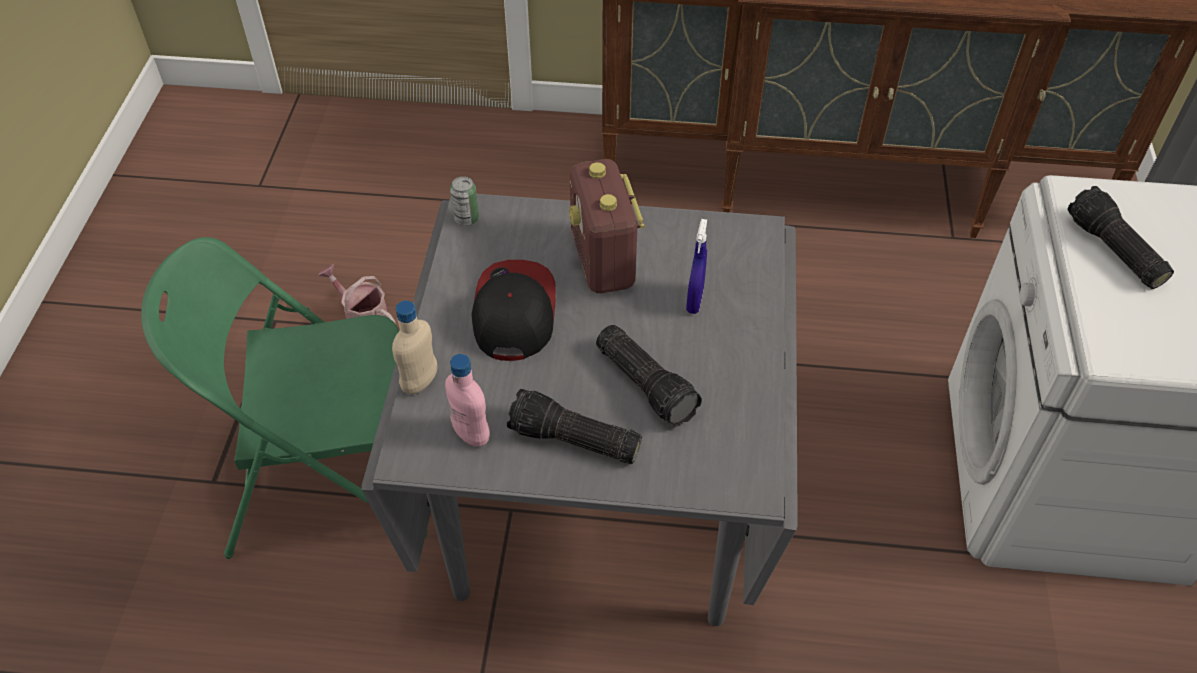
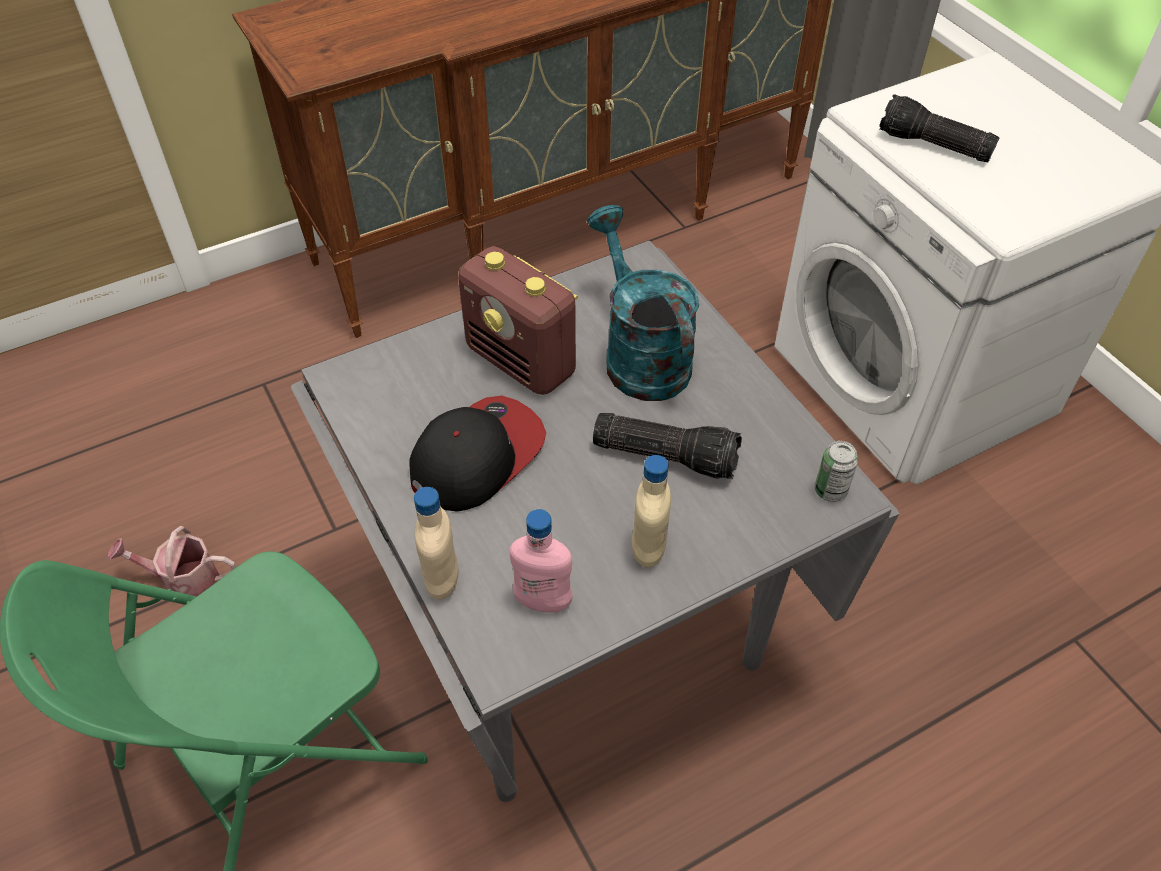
camera: 35 degrees left, 0 degrees up
(466, 218) = (342, 388): can -> can (830, 490)
(513, 312) = (477, 456): cap -> cap turned 75 degrees clockwise
(573, 441) = (648, 549): flashlight -> beige bottle
(694, 300) = (639, 355): blue spray bottle -> turquoise watering can

